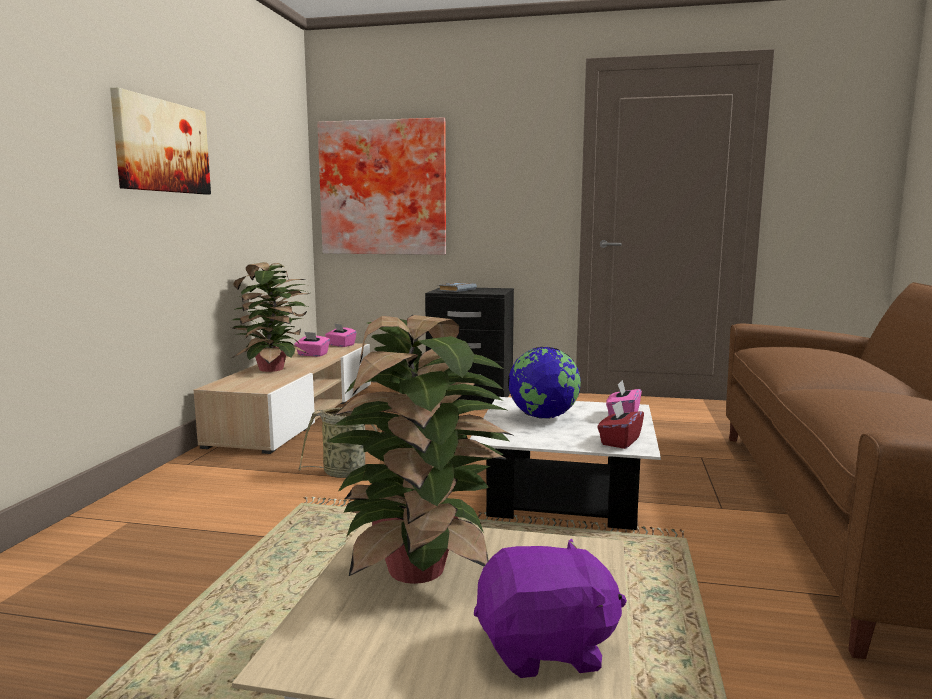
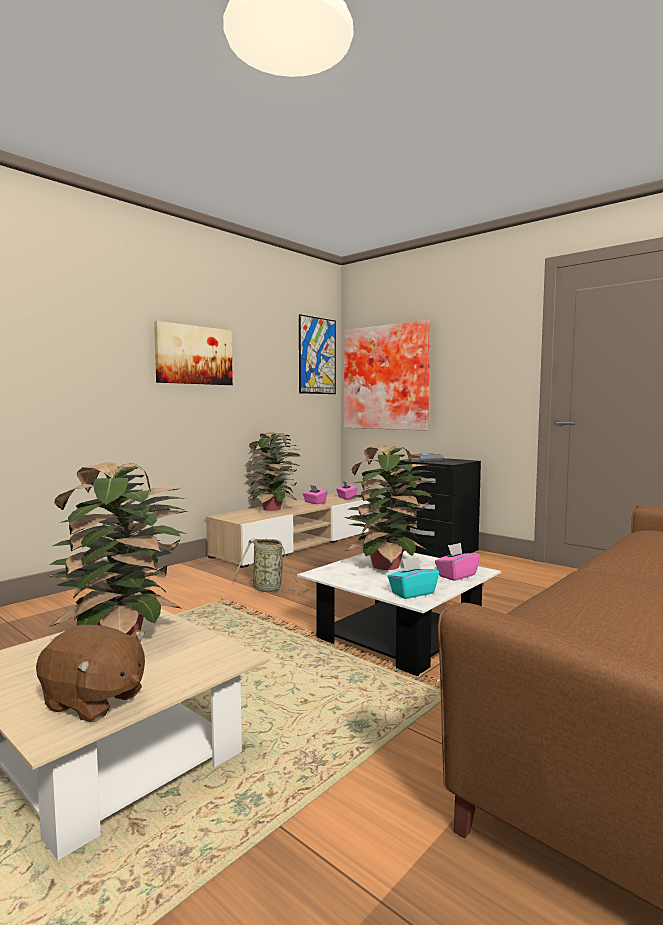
camera: 30 degrees right, 5 degrees down
(289, 155) = (317, 356): none -> picture
(544, 417) = (389, 566): globe -> potted plant
(546, 648) = (94, 701): purple plush toy -> brown plush toy
(619, 441) = (412, 593): red tissue box -> turquoise tissue box

